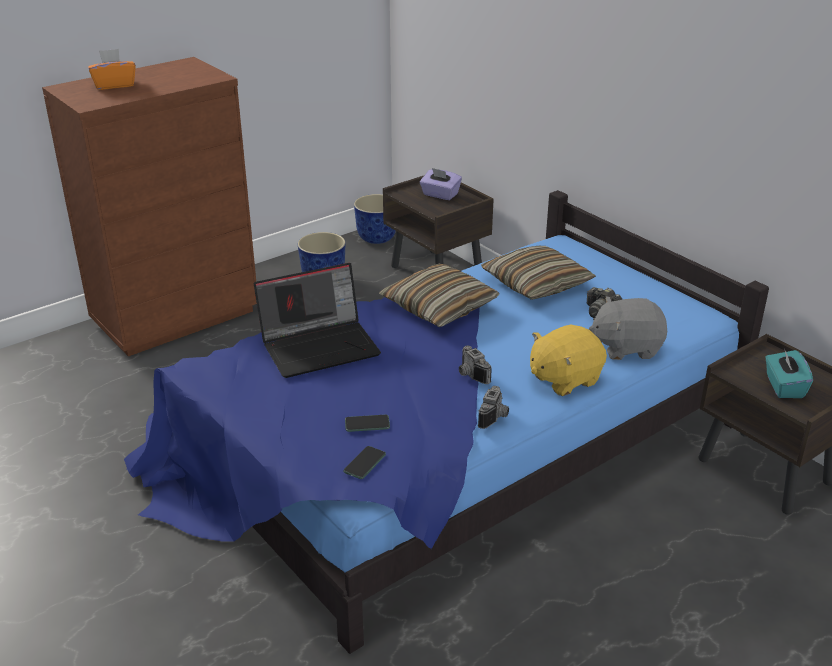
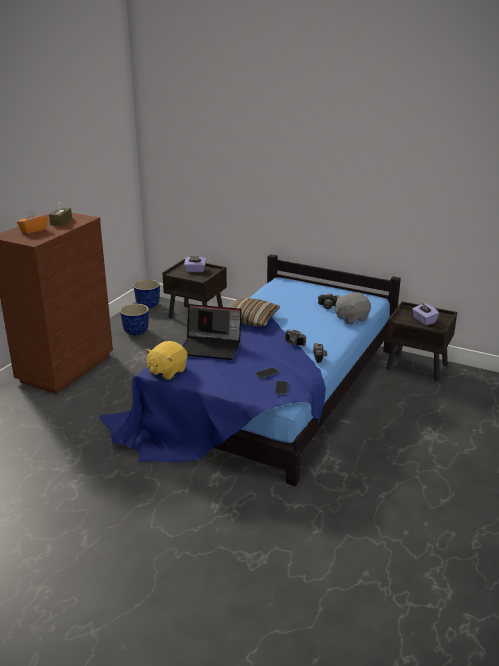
camera: 25 degrees left, 5 degrees down
(172, 76) = (61, 221): none -> brown tissue box
(320, 346) = (211, 347): laptop -> laptop turned 60 degrees clockwise
(536, 284) = (287, 300): pillow -> none
(564, 379) = (335, 336): yellow plush toy -> yellow plush toy (167, 371)
(784, 386) = (424, 320): turquoise tissue box -> purple tissue box

